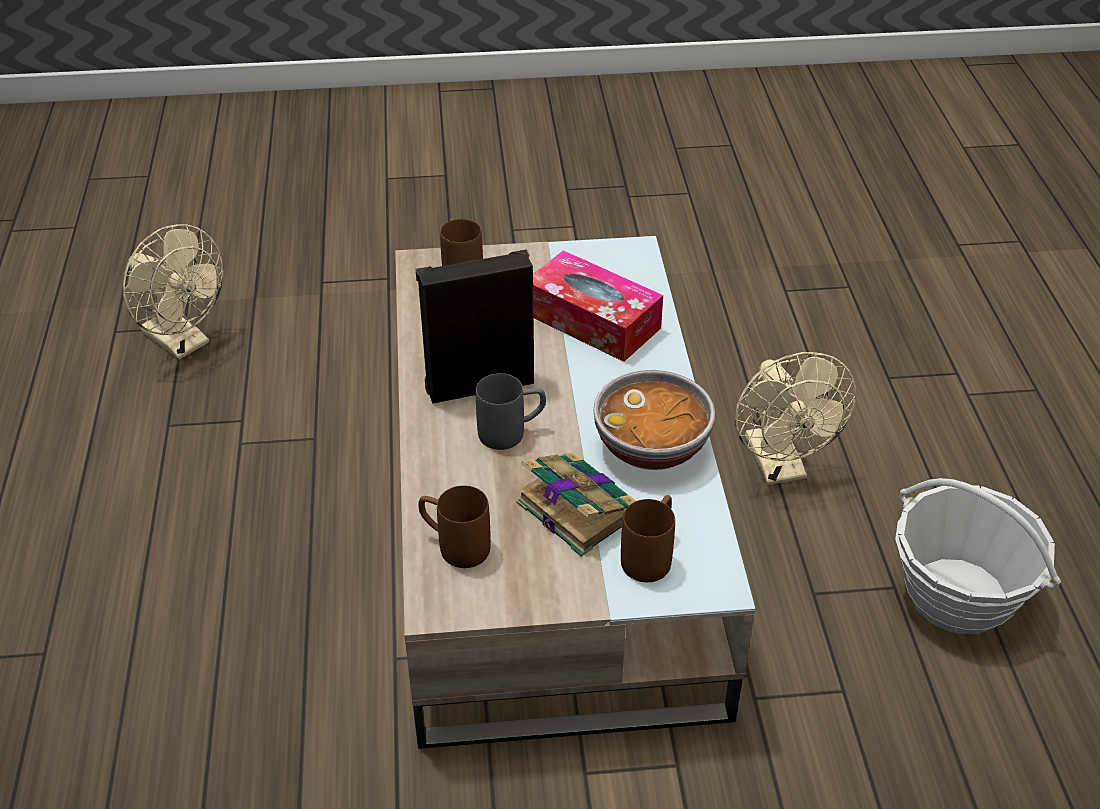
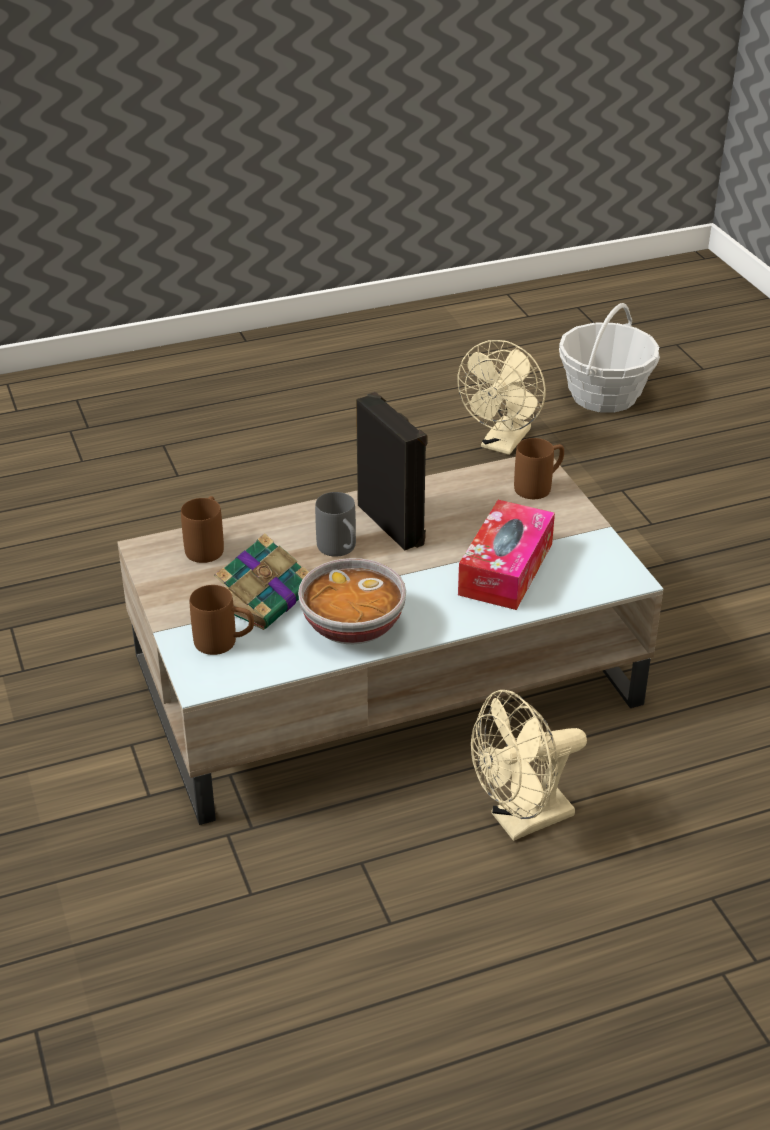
camera: 75 degrees right, 5 degrees down
(957, 595) = (395, 975): basket -> basket (604, 395)

